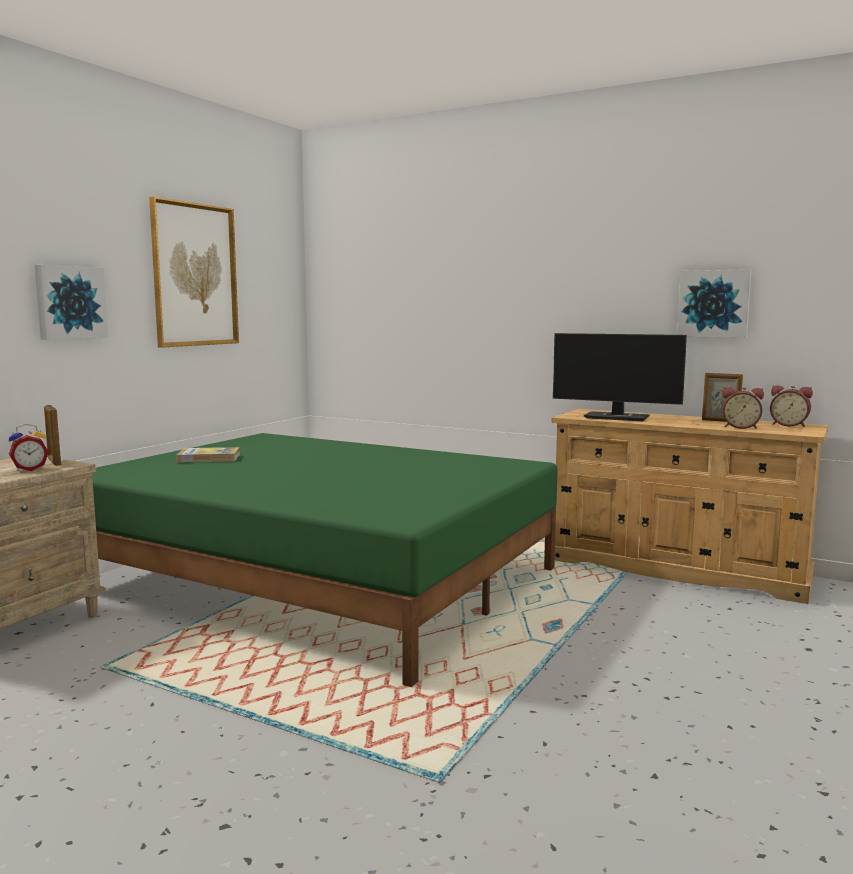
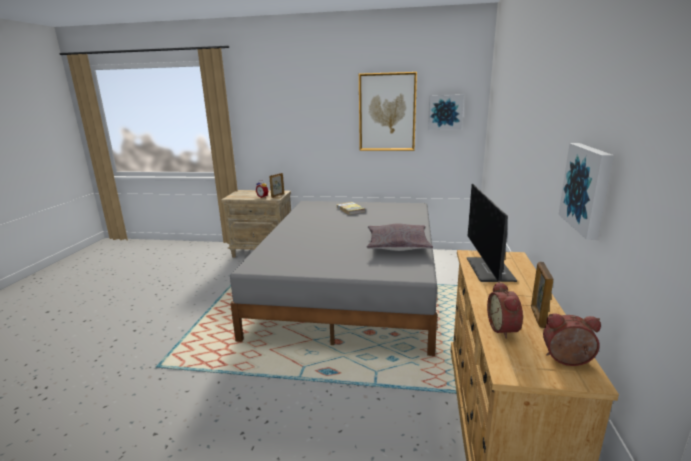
camera: 70 degrees right, 10 degrees up
(70, 302) = (313, 128): picture -> picture (445, 112)
(318, 579) = (351, 287): green bed -> grey bed
(419, 458) = (397, 245): none -> grey pillow
(789, 425) = (567, 361): alarm clock -> alarm clock turned 90 degrees clockwise

